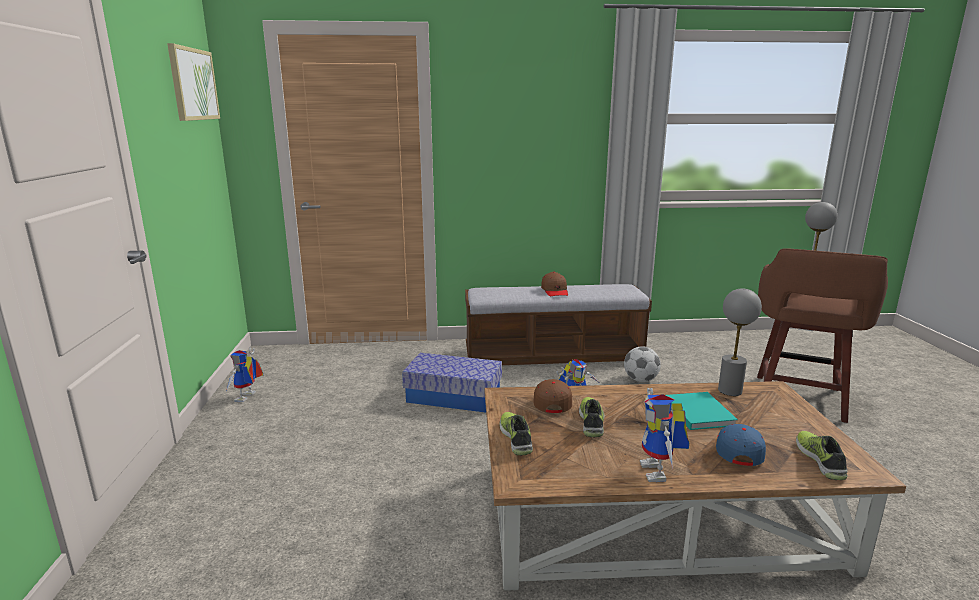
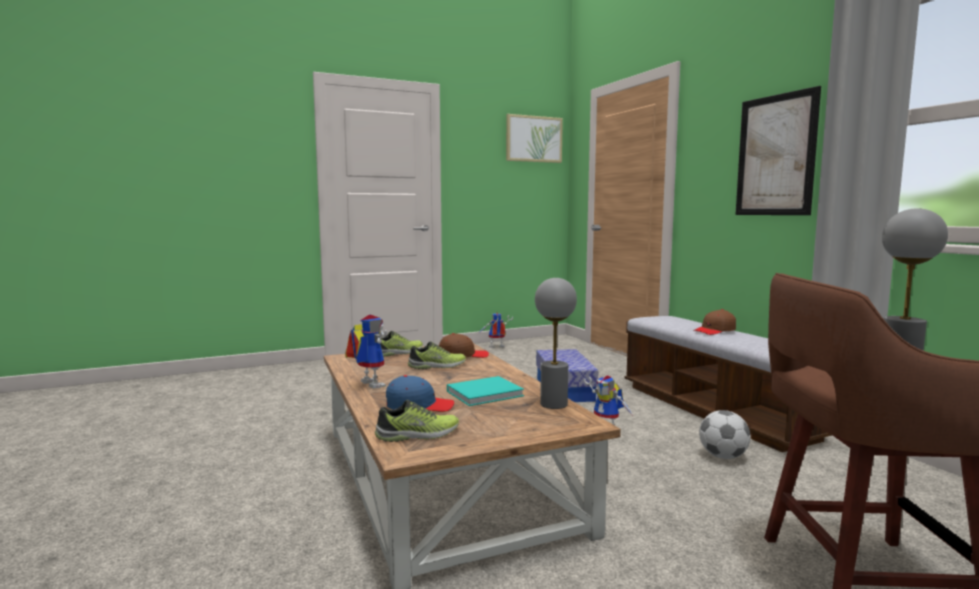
camera: 70 degrees right, 10 degrees down
(552, 136) = (775, 155): none -> picture
(659, 473) = (367, 384): toy robot -> toy robot turned 75 degrees clockwise

